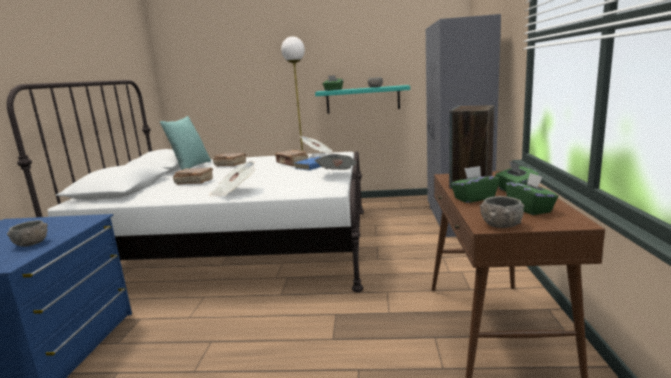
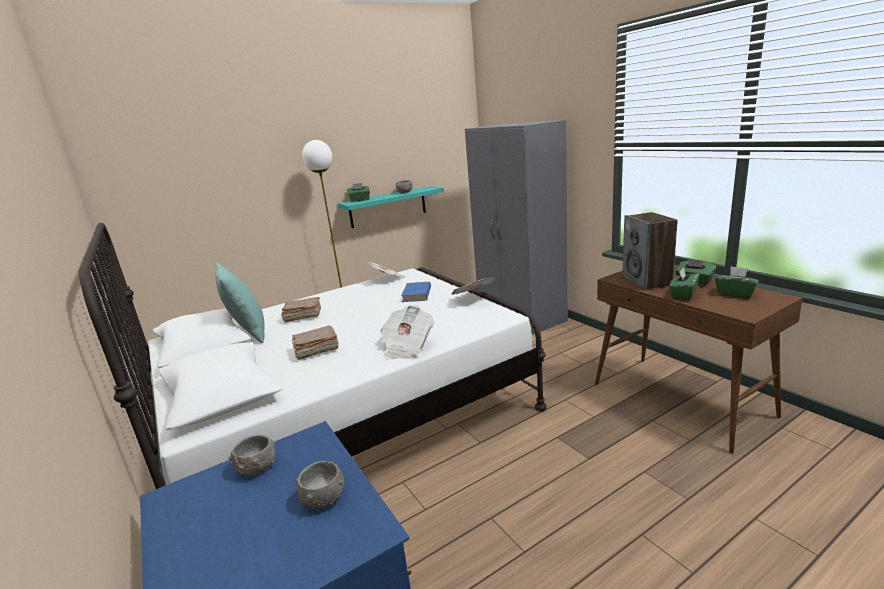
camera: 35 degrees left, 5 degrees up
(292, 163) = (382, 296): brown book -> none
(501, 225) = (751, 311): grey bowl -> grey bowl (257, 467)

